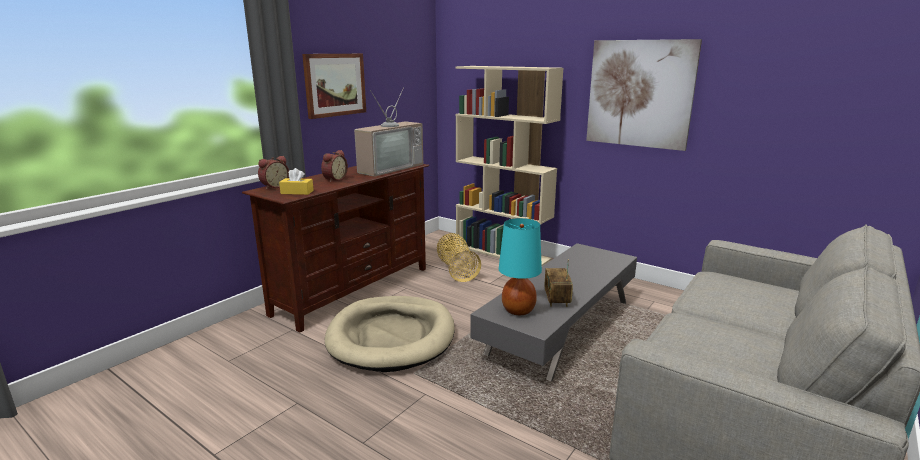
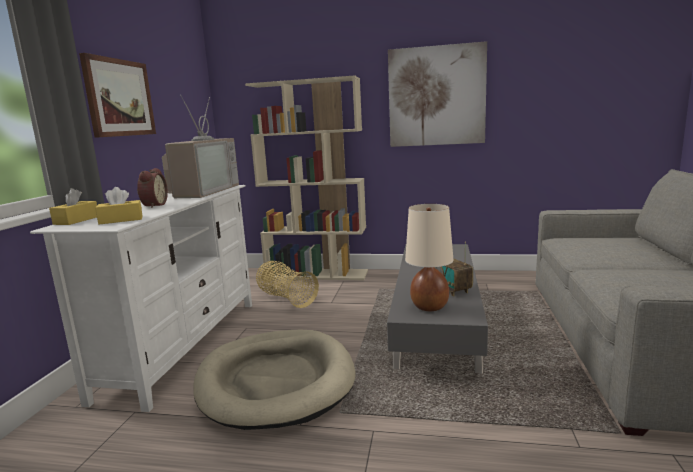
camera: 25 degrees left, 5 degrees down
(274, 186) = (76, 220): alarm clock -> yellow tissue box
(353, 290) = (183, 345): brown tv stand -> white tv stand
(518, 310) = (429, 306): turquoise table lamp -> beige table lamp

